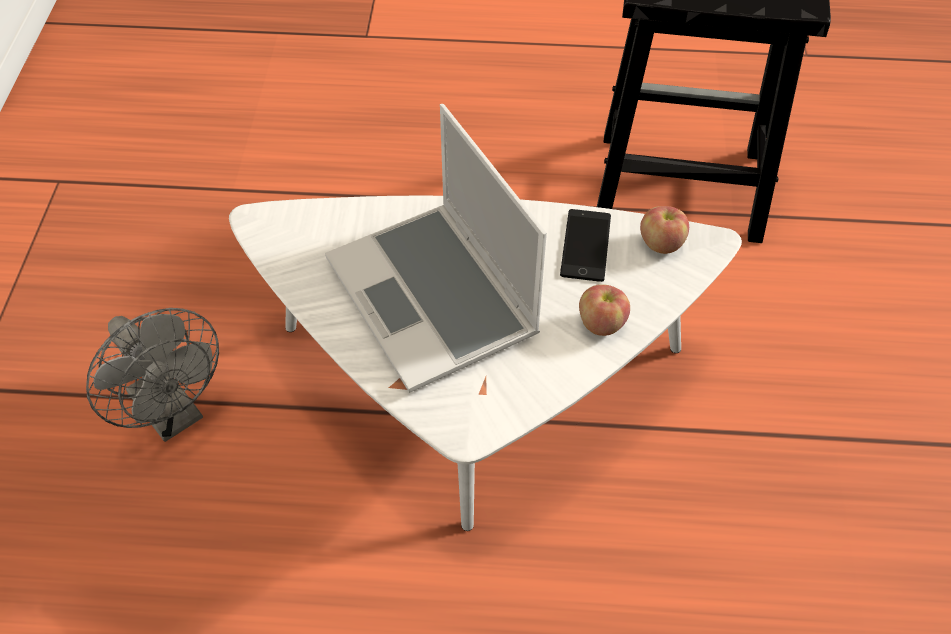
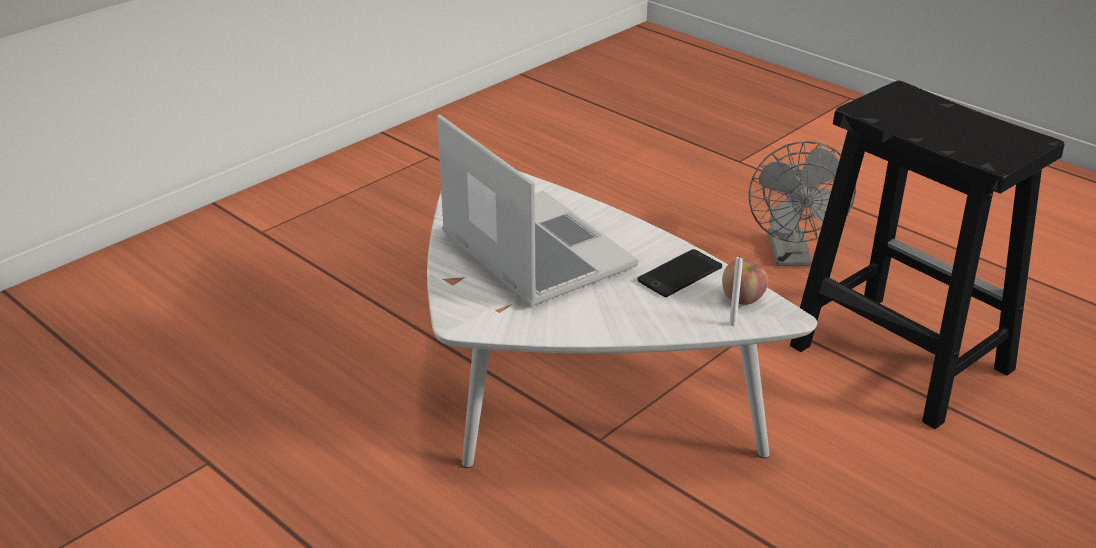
camera: 40 degrees right, 20 degrees down
(173, 414) = (355, 303): grey fan -> grey fan (791, 257)
(435, 298) = (532, 252): laptop -> laptop turned 135 degrees clockwise
(601, 323) = (632, 317): apple -> none
(683, 277) = (732, 324): none -> white candle

